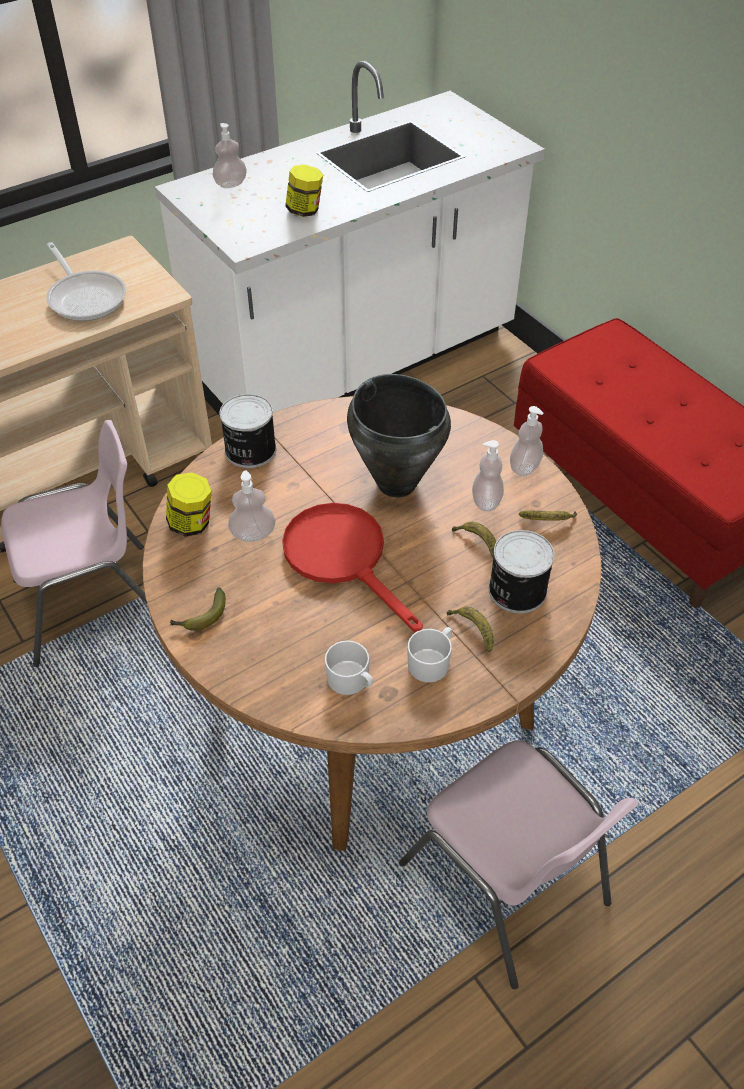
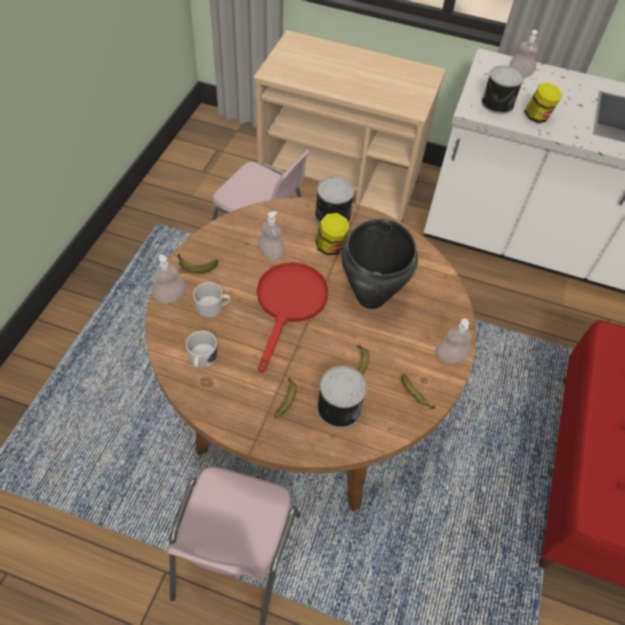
camera: 50 degrees right, 5 degrees up
(85, 297) = (377, 83): frying pan -> none
(192, 524) = (256, 223): jar -> jar (330, 247)
(256, 224) = (498, 104): none -> can
(432, 662) = (246, 391): white mug -> white mug (213, 307)
(486, 501) = (399, 352): soap dispenser -> soap dispenser (170, 297)

